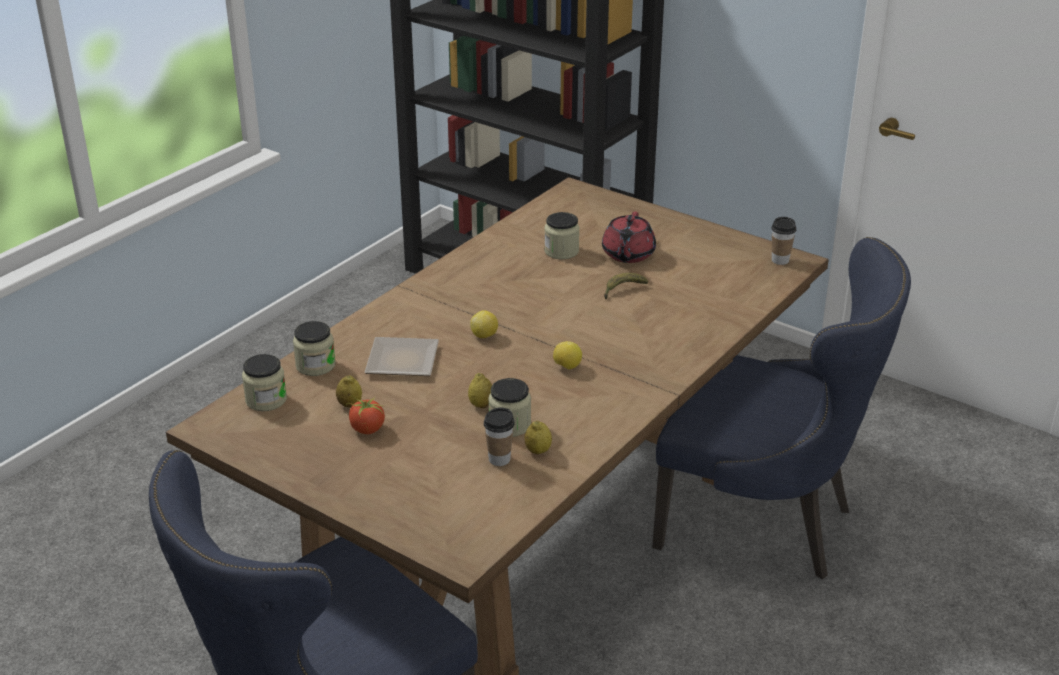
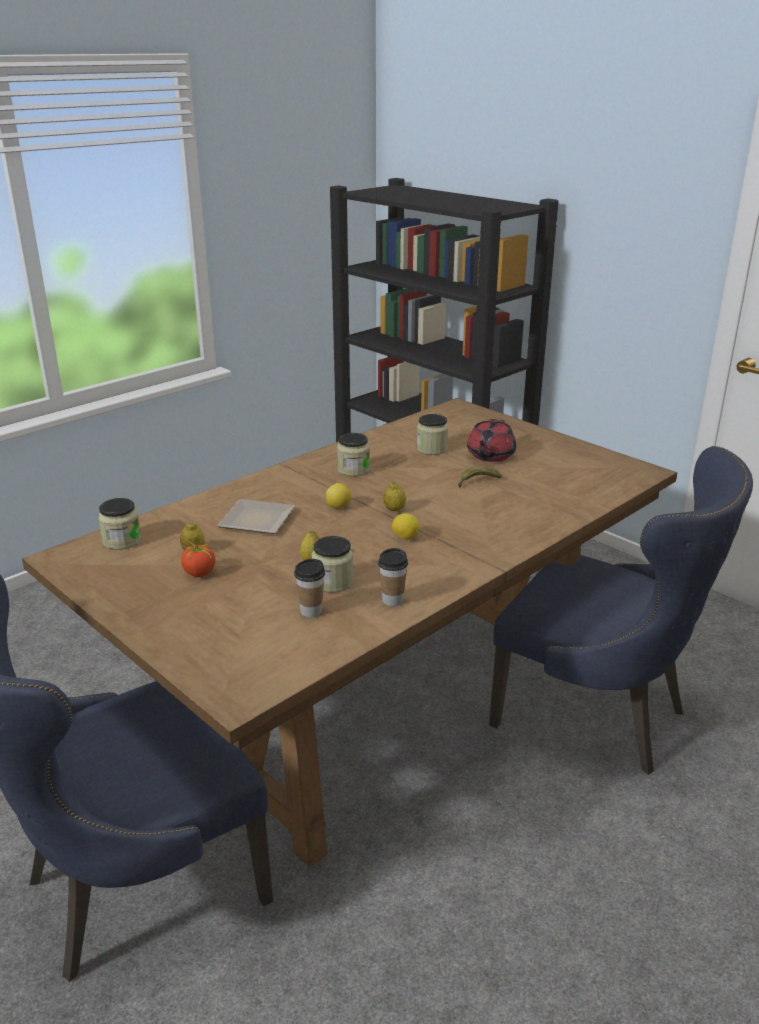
camera: 10 degrees right, 5 degrees down
(315, 365) = (179, 517): jar -> jar (353, 470)
(538, 451) = (351, 607): lemon -> lemon (394, 509)
(780, 260) = (630, 470): cup -> cup (392, 600)

